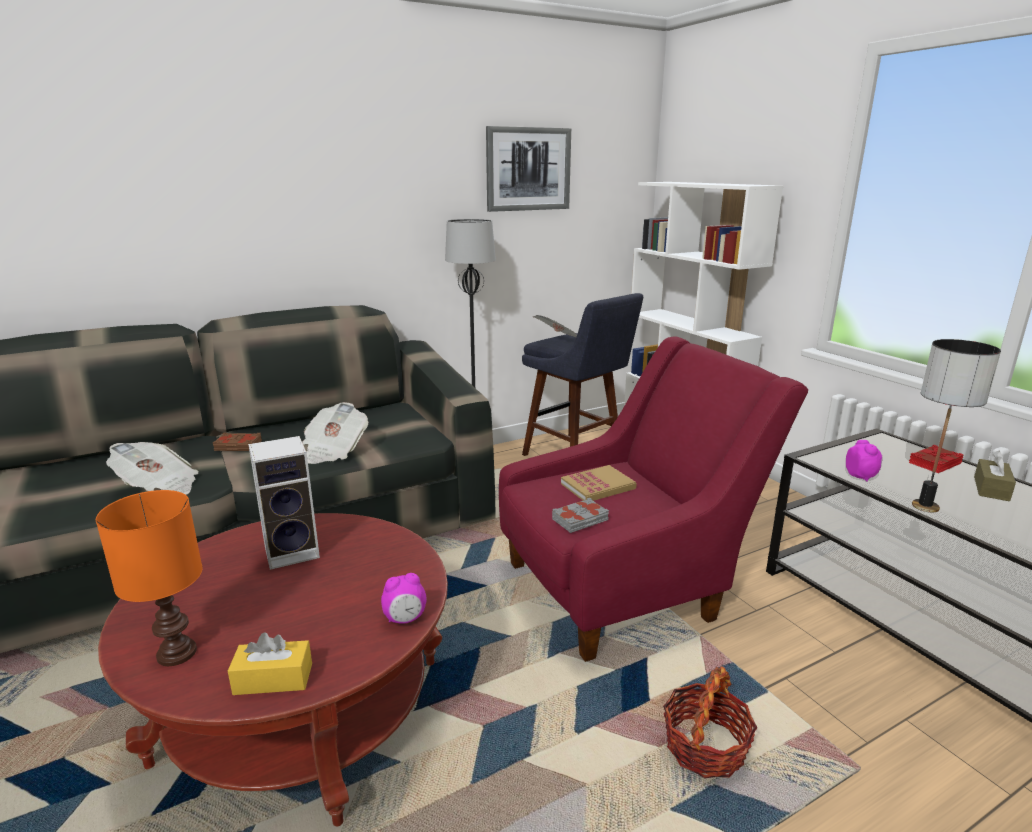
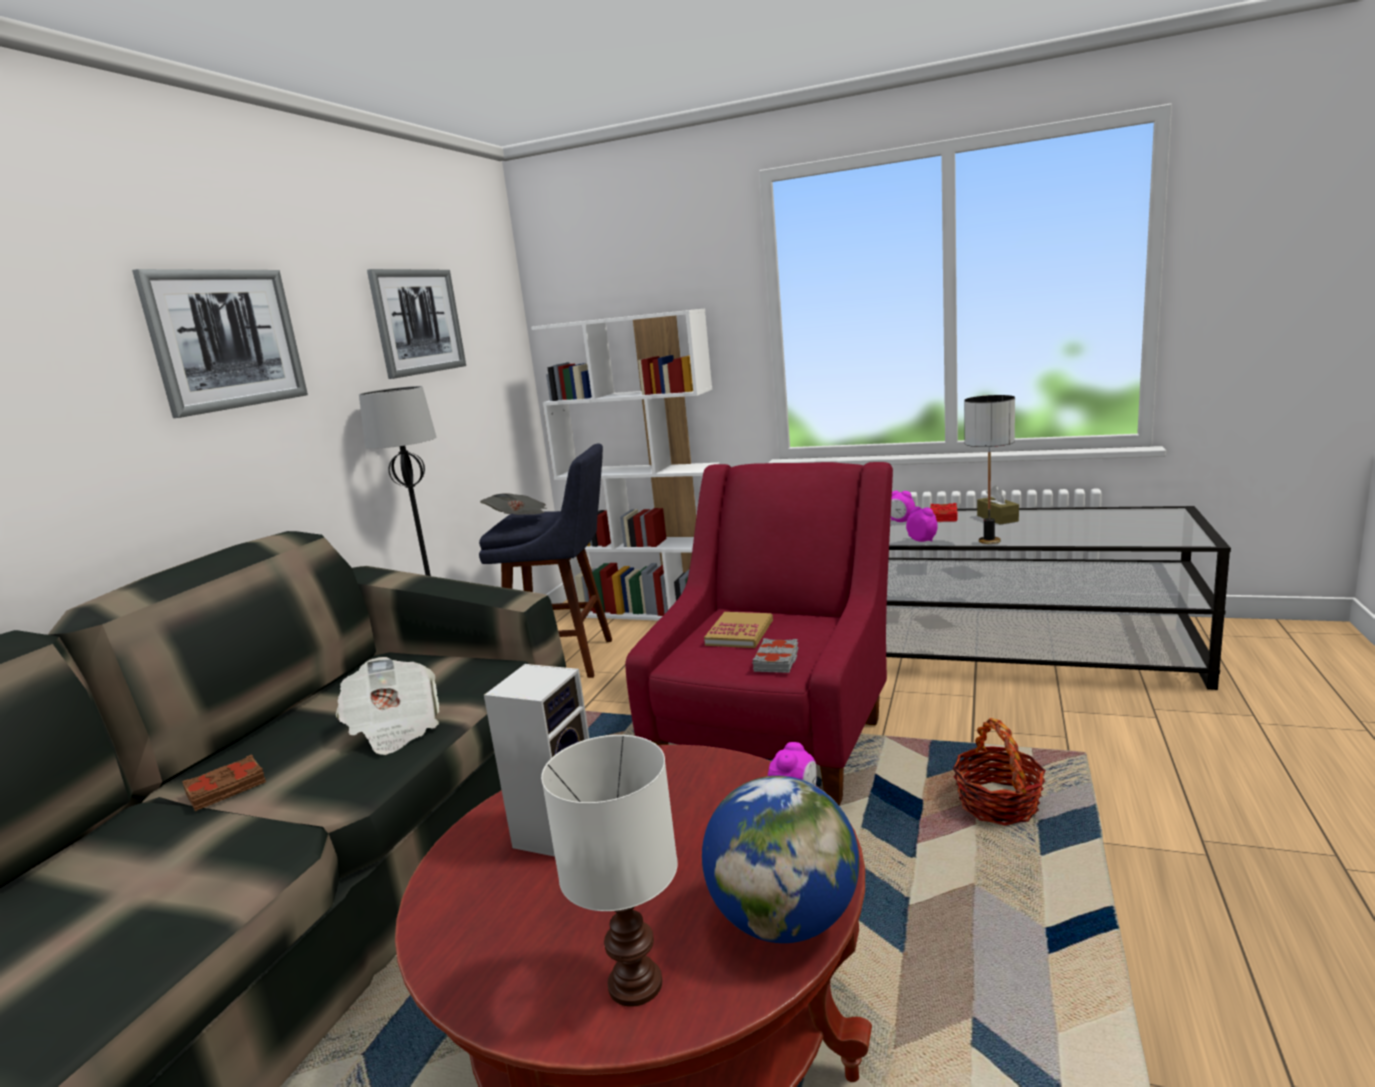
camera: 40 degrees left, 5 degrees down
(159, 487) = (195, 887): newspaper -> none
(176, 654) = (637, 985): orange table lamp -> white table lamp
(273, 679) = (784, 920): yellow tissue box -> globe
(353, 171) = (226, 339): none -> picture
(880, 450) = (901, 521): none -> alarm clock

